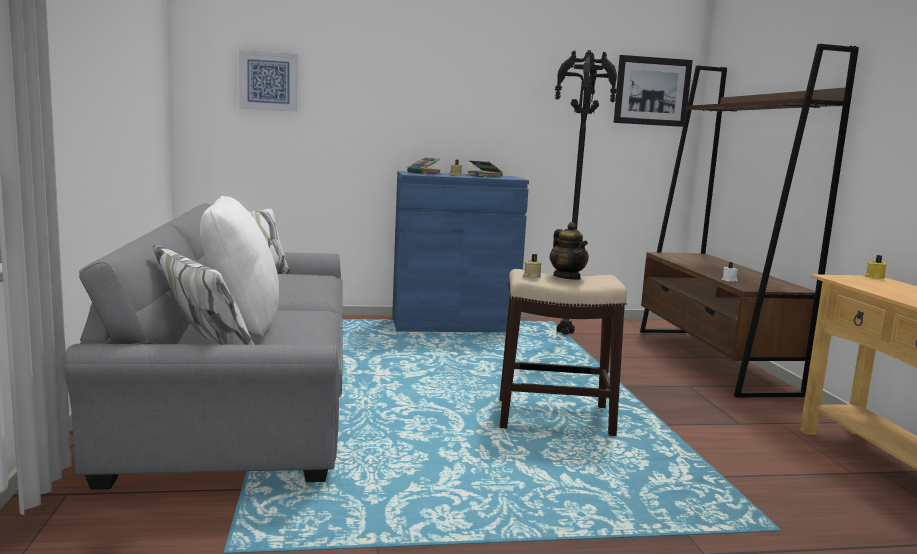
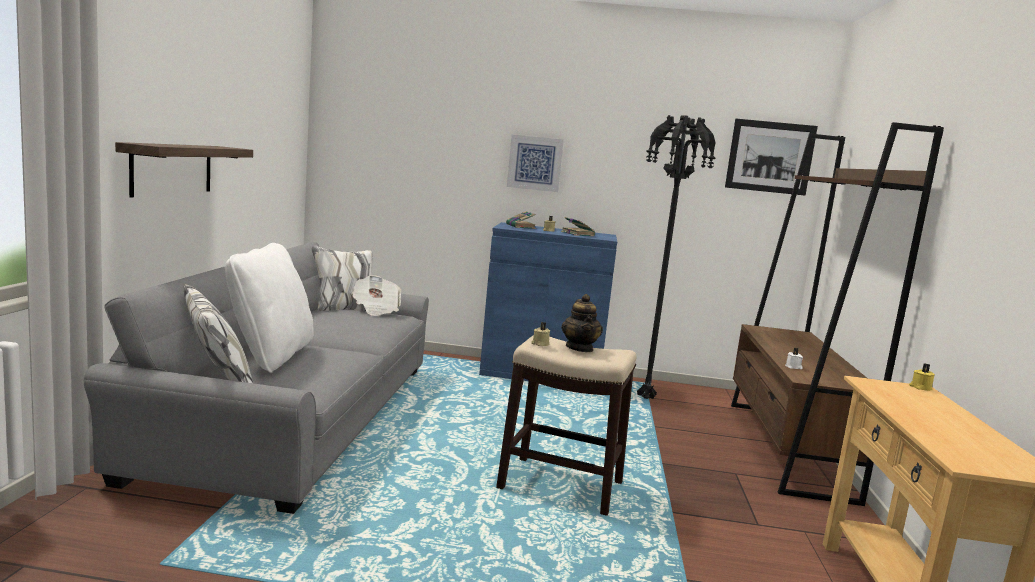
camera: 15 degrees right, 0 degrees up
(82, 119) = (172, 169): none -> shelf
(268, 81) = (390, 134): picture -> picture (535, 163)
(294, 270) = (376, 309): none -> newspaper

